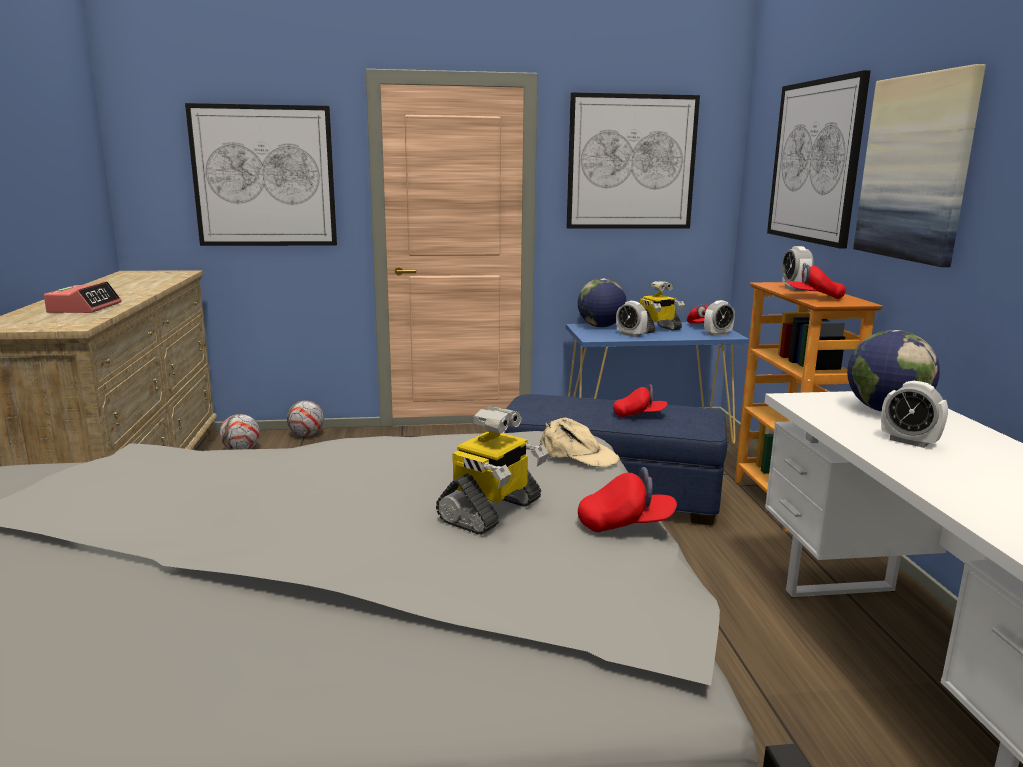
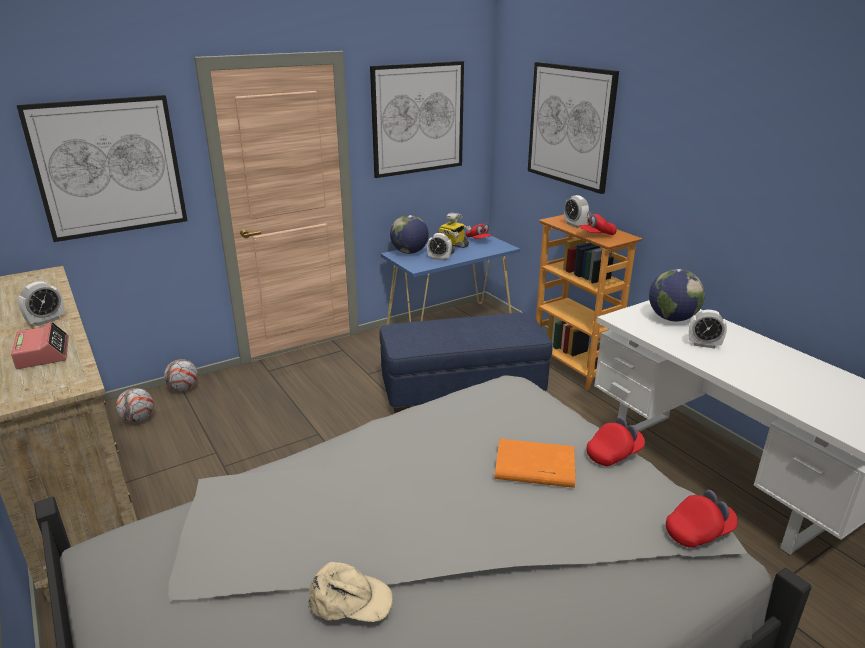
camera: 25 degrees left, 10 degrees up
(491, 512) = (533, 468): toy robot -> orange book
(578, 455) = (533, 401): beige cap -> beige cap (350, 600)
(639, 415) = (485, 331): red cap -> red cap (699, 532)
(717, 334) = (496, 247): alarm clock -> alarm clock (46, 320)
(916, 168) = (663, 149): picture -> none

